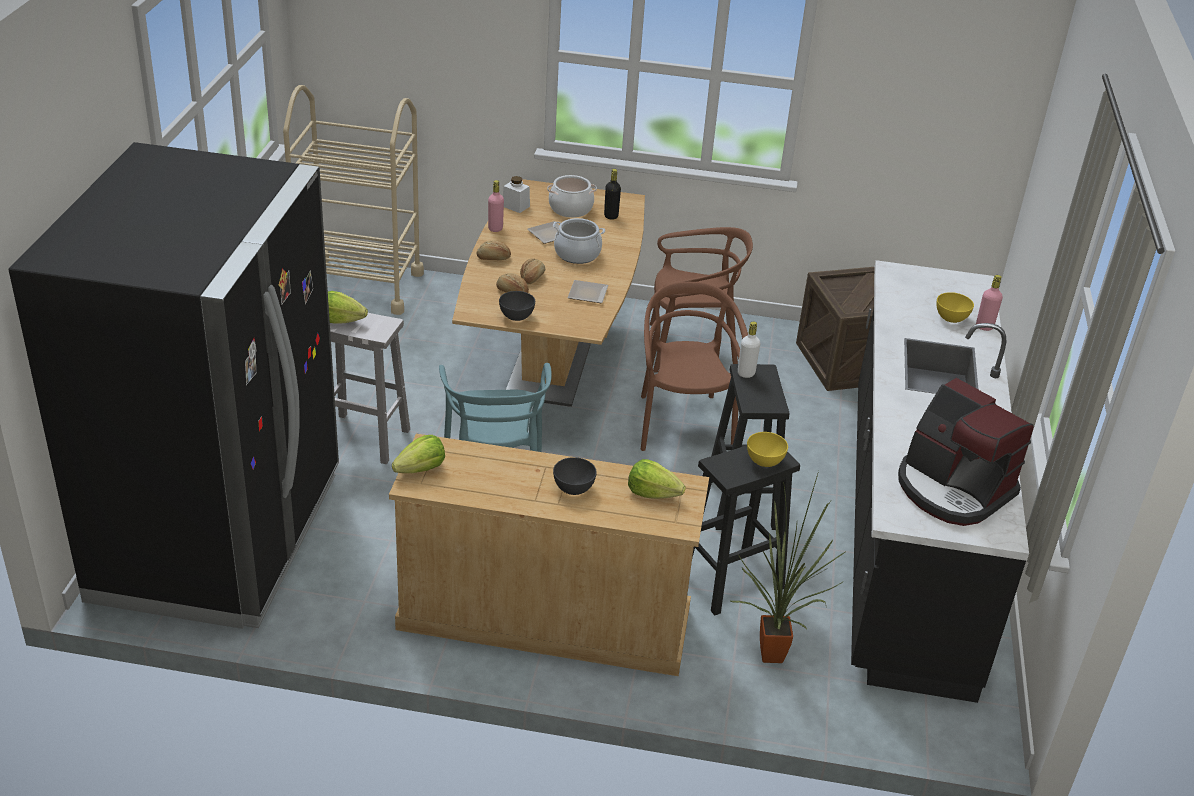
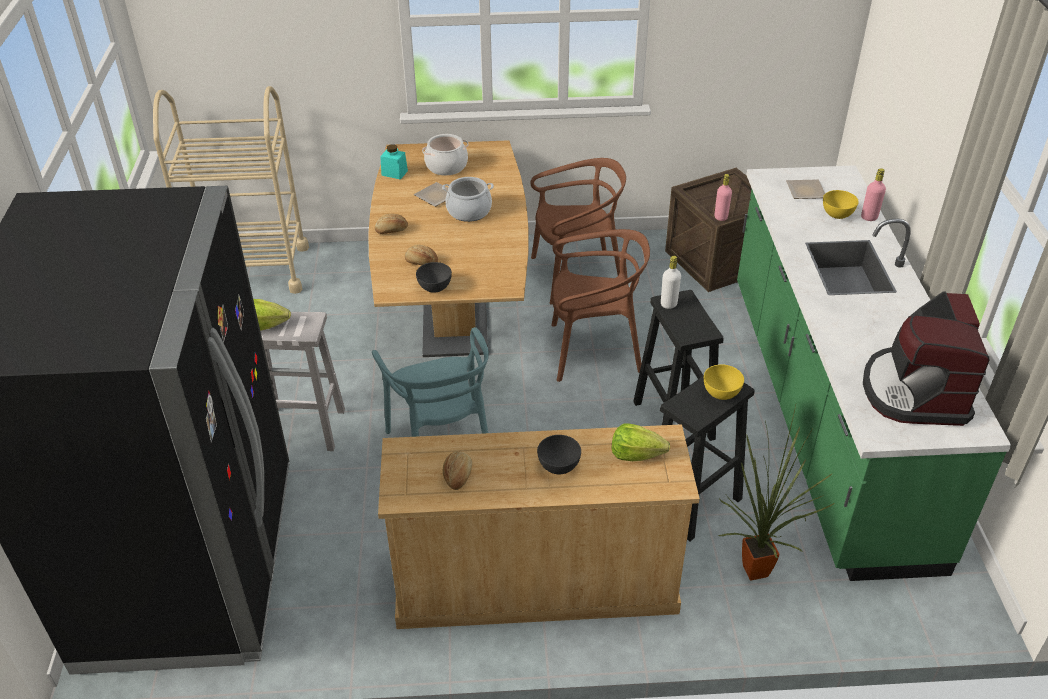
camera: 10 degrees left, 5 degrees up
(421, 469) = (401, 478): lettuce -> none
(495, 228) = (383, 199): pink bottle -> pink bottle (721, 217)
(516, 206) = (394, 173): white jar -> turquoise jar
(532, 278) = (435, 244): bread -> bread (457, 476)
(586, 293) = (492, 250): plate -> plate (804, 191)
(611, 216) = (486, 167): black bottle -> none
(682, 424) = (594, 351): brown chair -> brown chair turned 105 degrees clockwise
(905, 530) = (825, 415): black counter -> green counter
(952, 489) = (914, 391): coffee machine -> coffee machine turned 60 degrees clockwise

